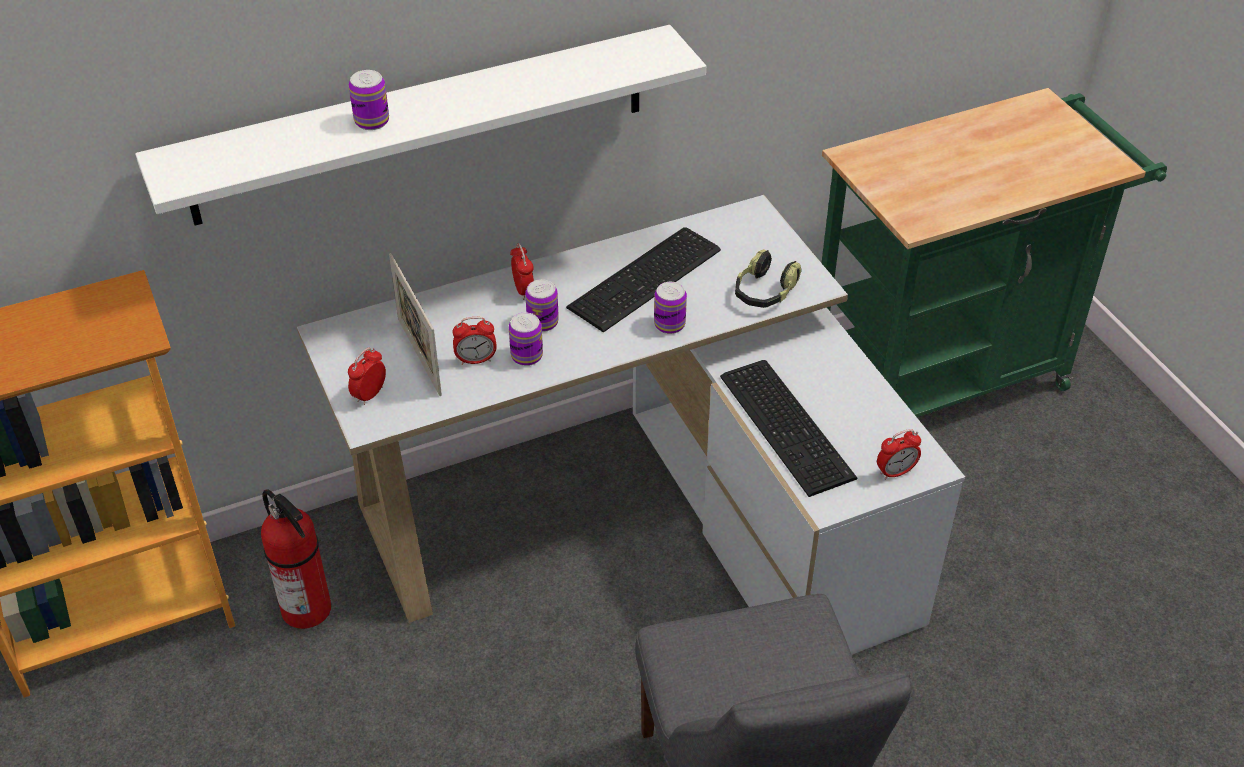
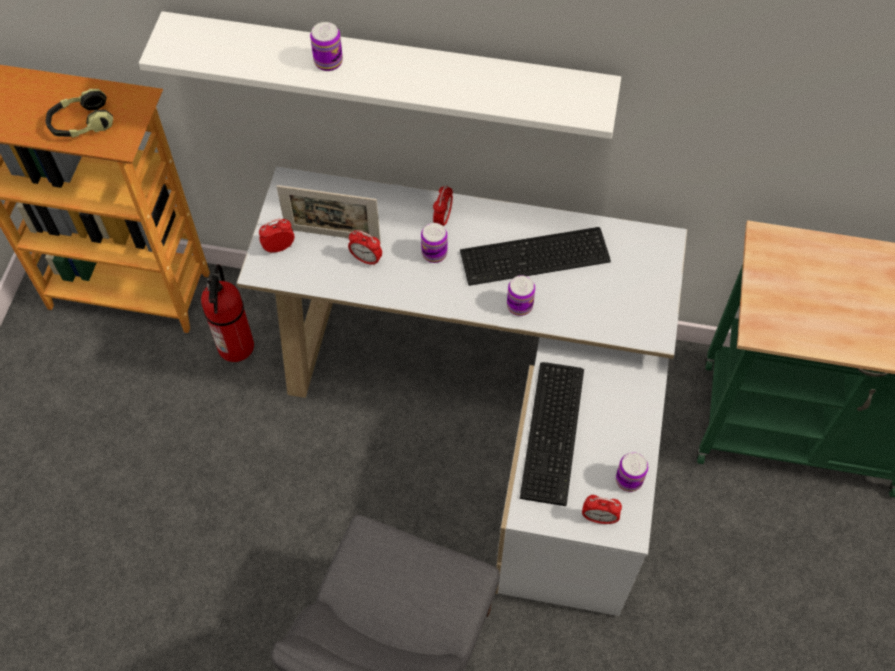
camera: 35 degrees right, 15 degrees up
(419, 357) = (332, 235): picture frame -> picture frame turned 90 degrees counterclockwise
(526, 356) = (401, 275): can -> can (629, 480)
(764, 292) = (611, 318): headphones -> headphones (81, 124)

